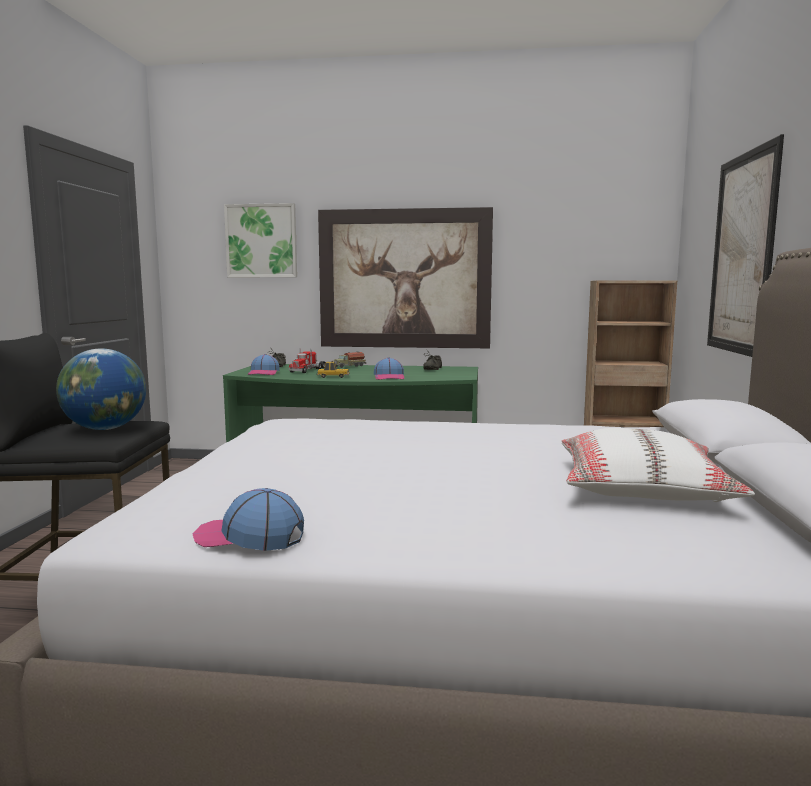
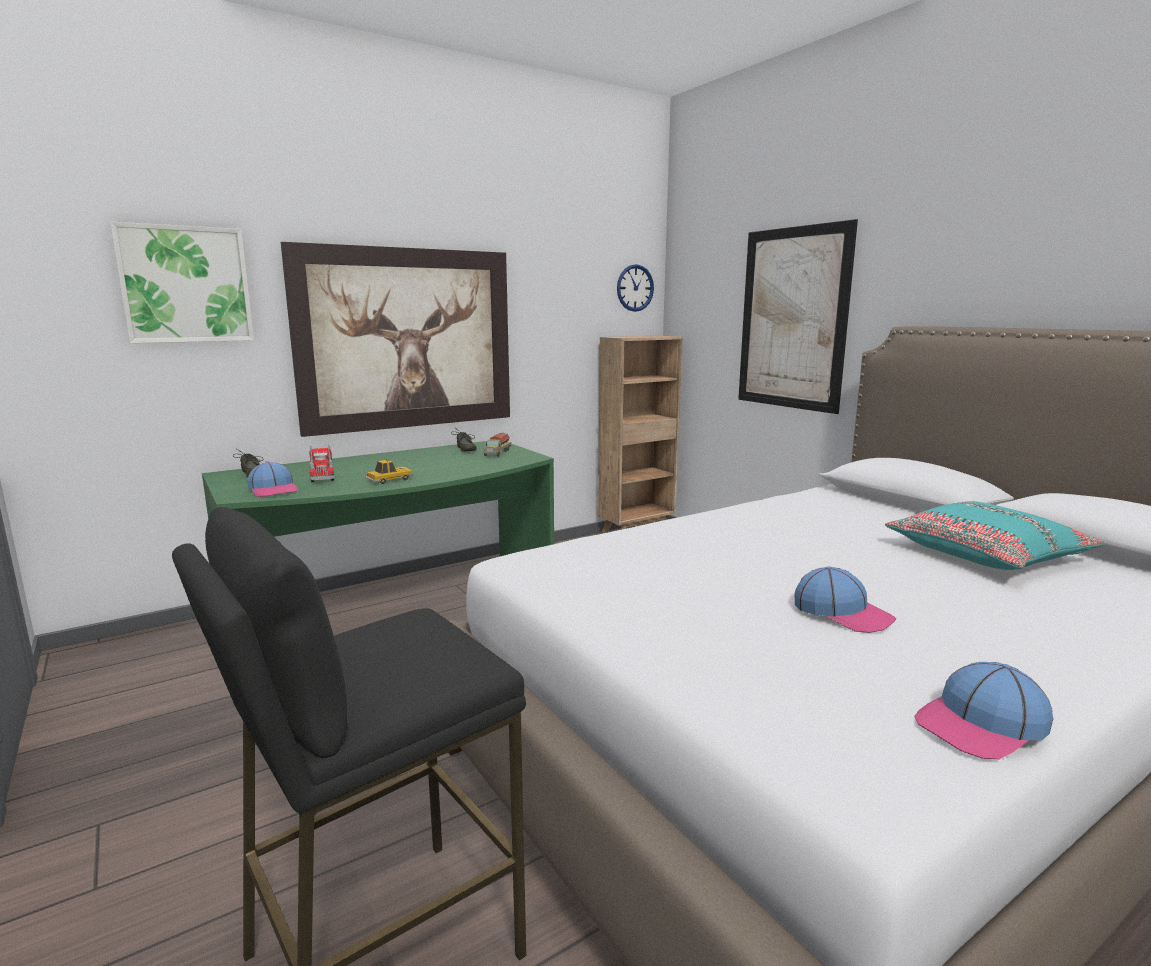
camera: 40 degrees left, 5 degrees up
(105, 429) = (420, 648): globe -> none
(349, 366) = (356, 460): toy truck -> toy truck (497, 453)
(389, 377) = (460, 470): cap -> cap (843, 613)
(639, 233) = (635, 288): none -> wall clock
(642, 488) = (986, 554): white pillow -> turquoise pillow

